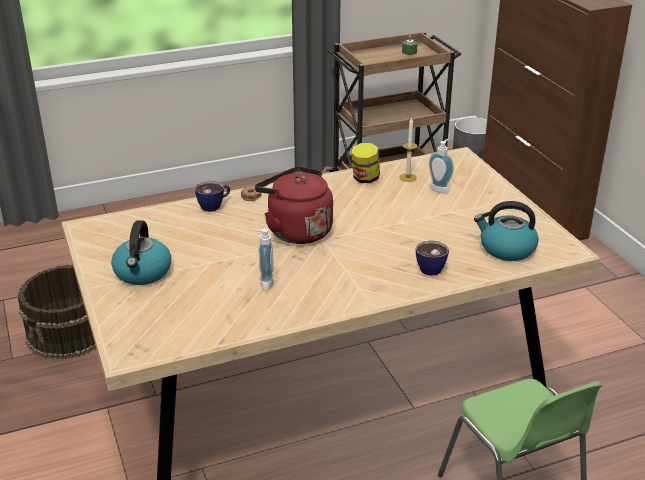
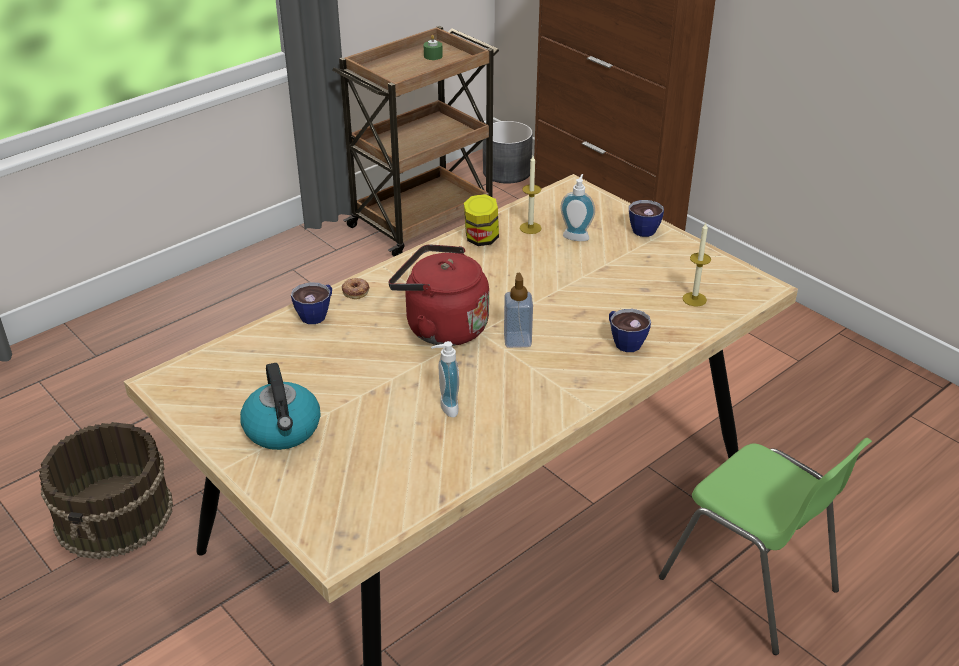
camera: 20 degrees left, 5 degrees up
(347, 250) = (517, 340): none -> soap dispenser
(498, 192) = (643, 228): none -> cup
(506, 249) = (694, 299): kettle -> candle

